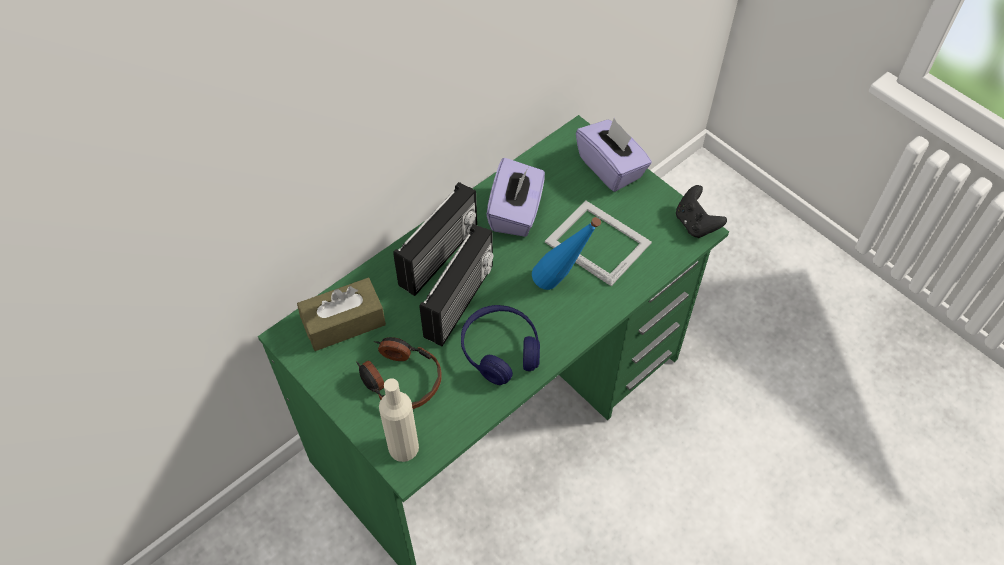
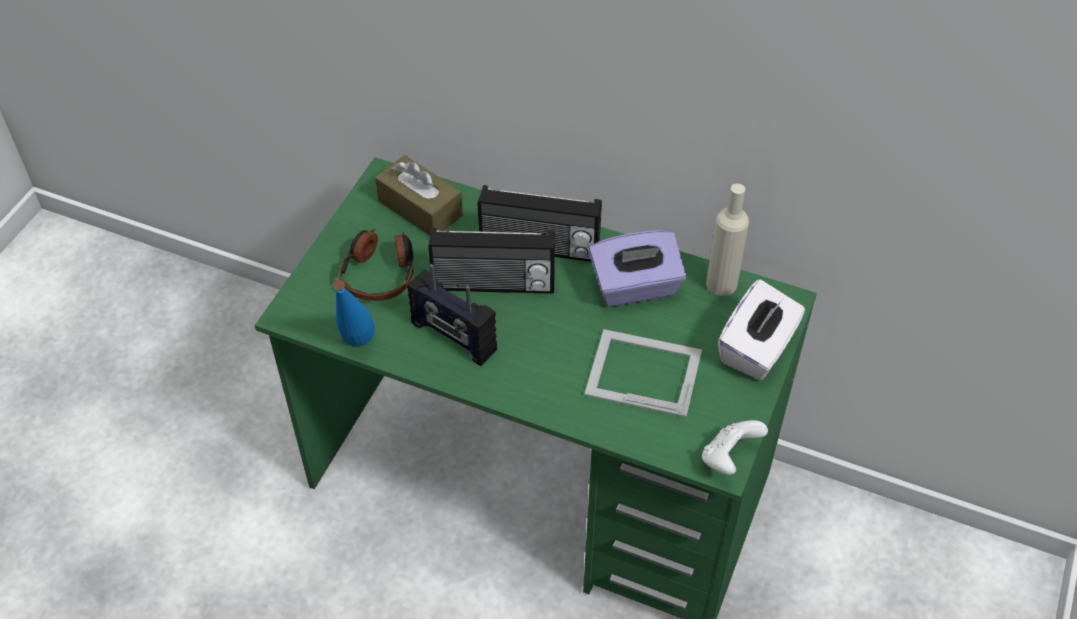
camera: 65 degrees right, 5 degrees down
(403, 447) = (307, 304): beige bottle -> beige bottle (721, 284)
(500, 350) = (453, 337): blue headphones -> radio
(561, 285) = (563, 359): blue bottle -> blue bottle (357, 350)
(597, 241) = (642, 372): picture frame -> picture frame turned 90 degrees counterclockwise
(611, 168) = (757, 349): purple tissue box -> white tissue box
(695, 224) = (729, 458): black game controller -> white game controller

